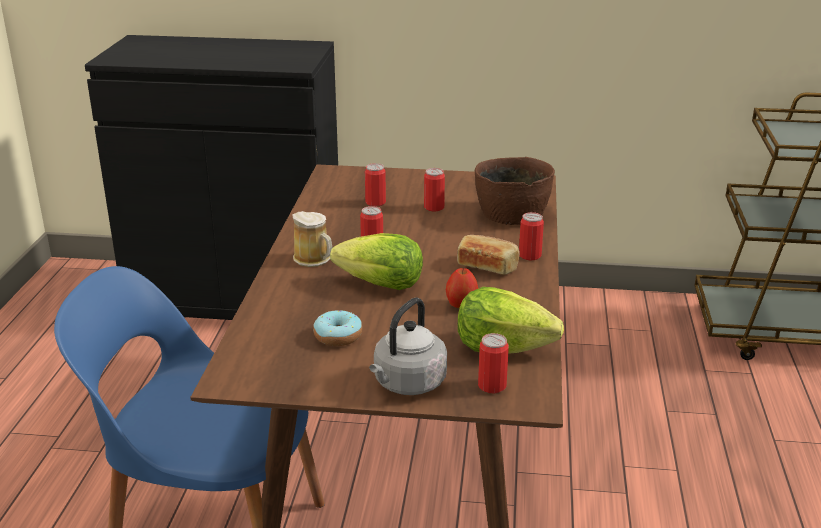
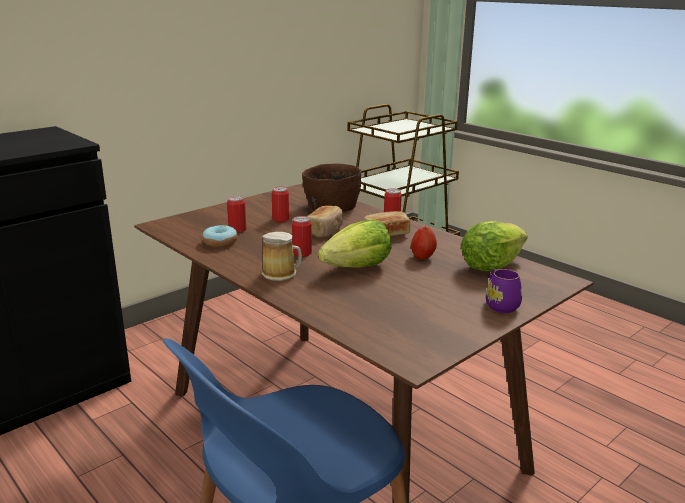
camera: 50 degrees left, 5 degrees down
(338, 336) = (406, 303): donut -> donut (220, 242)
(407, 384) = (500, 304): grey kettle -> purple mug
(445, 236) = (325, 230): none -> bread
(492, 386) = (531, 283): can -> none

